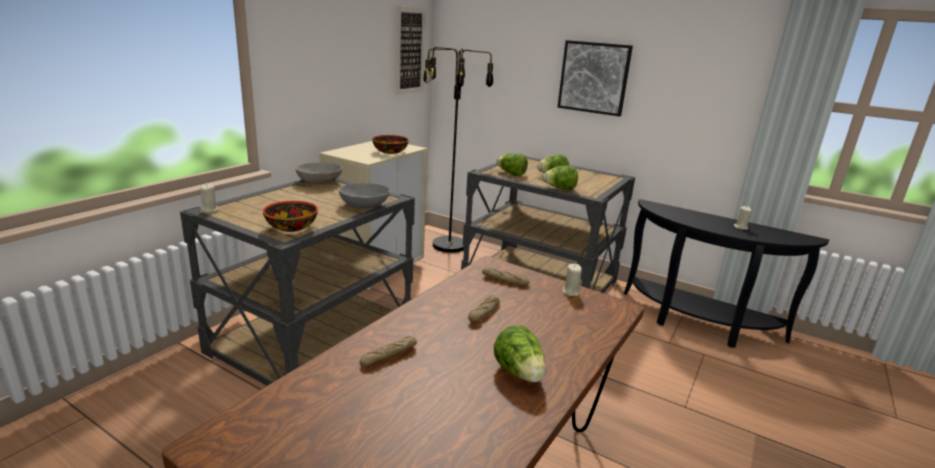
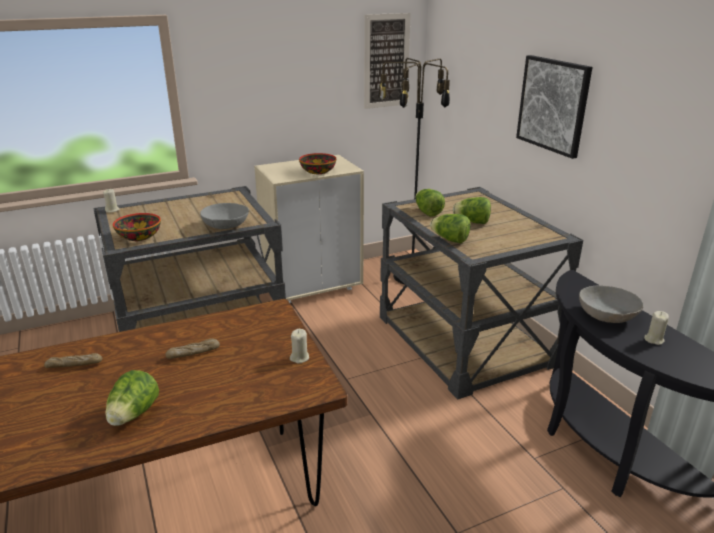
camera: 35 degrees right, 5 degrees up
(319, 181) = (230, 194): grey bowl -> grey bowl (607, 315)
(505, 280) = (260, 328): bread -> none

